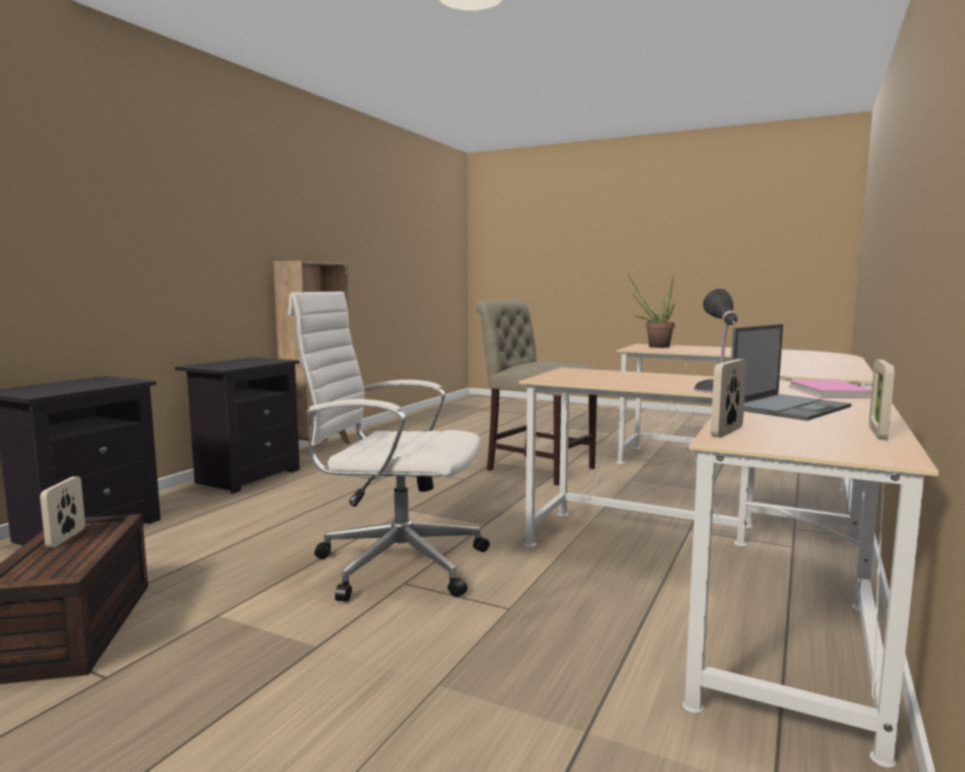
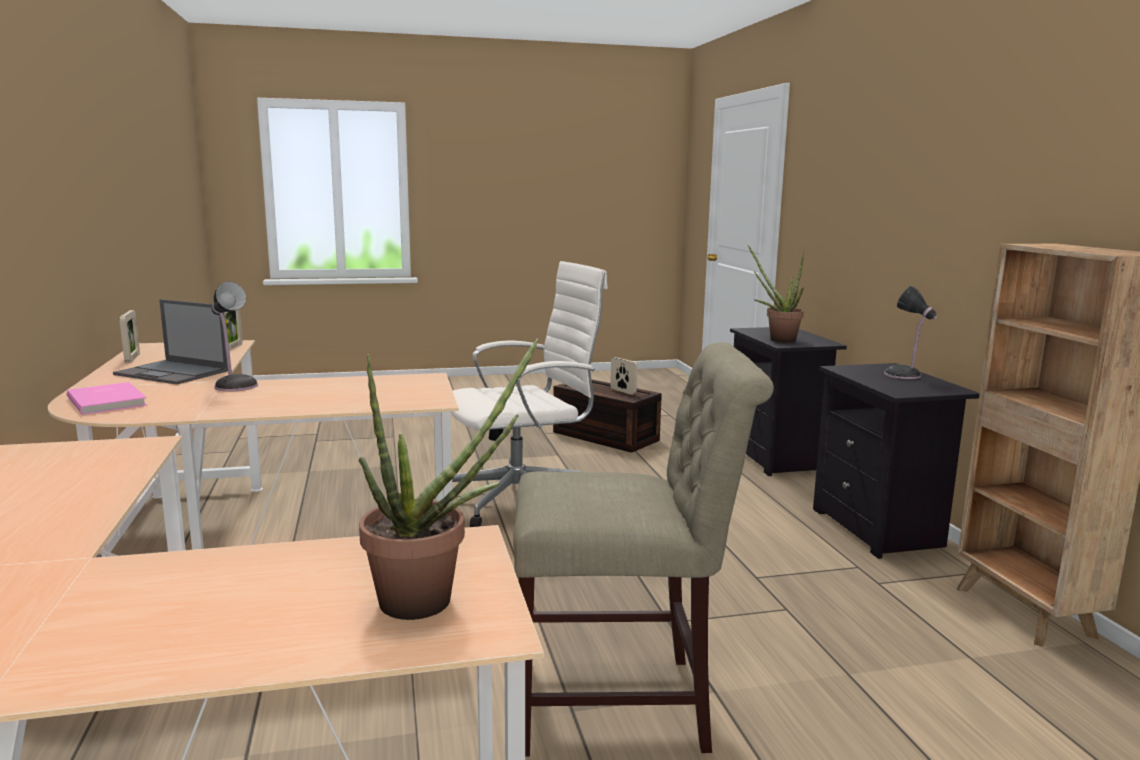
camera: 140 degrees right, 5 degrees up
(102, 384) = (777, 339): none -> potted plant
(225, 363) = (904, 375): none -> table lamp
(789, 407) = (173, 373): laptop -> laptop turned 75 degrees counterclockwise

